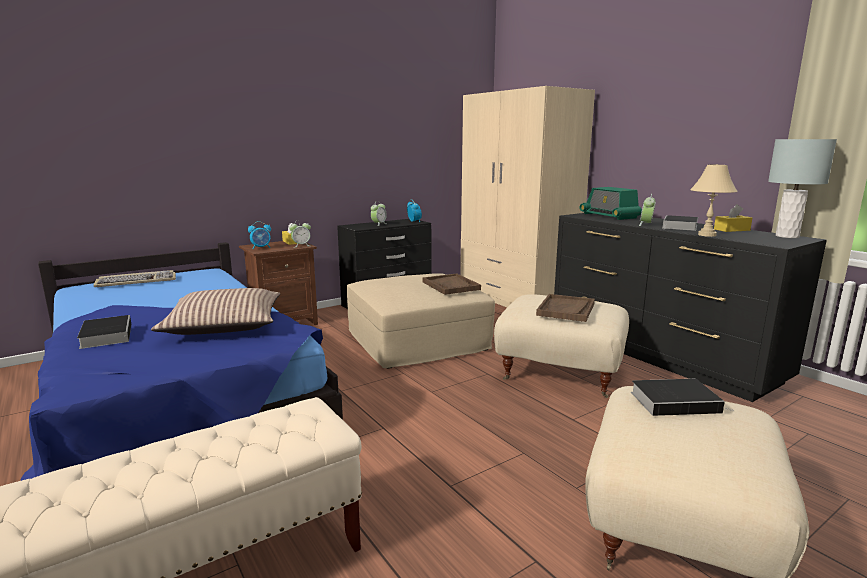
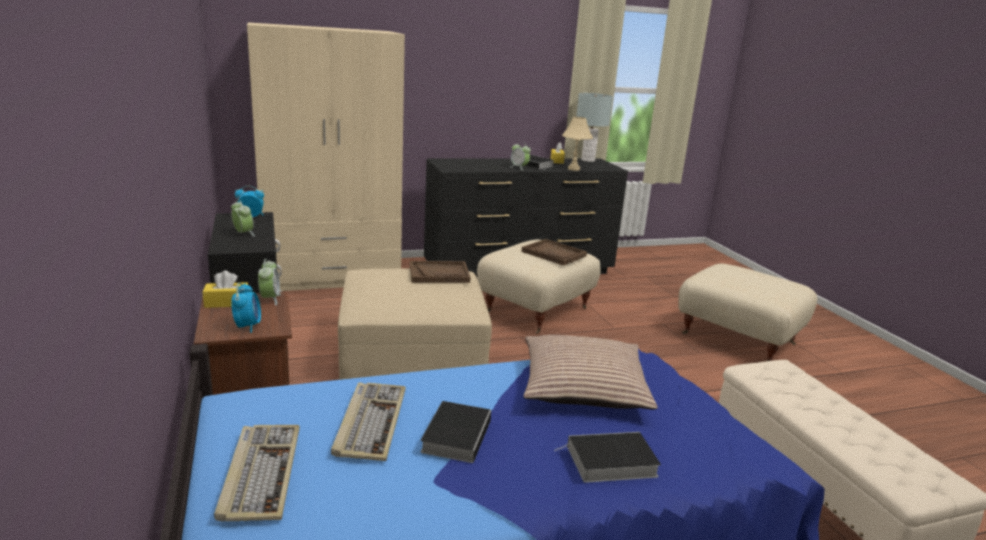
camera: 75 degrees left, 5 degrees up
(182, 290) = (370, 422): none -> keyboard
(609, 216) = (463, 164): radio -> none
(676, 401) = (725, 273): book -> book (456, 434)

